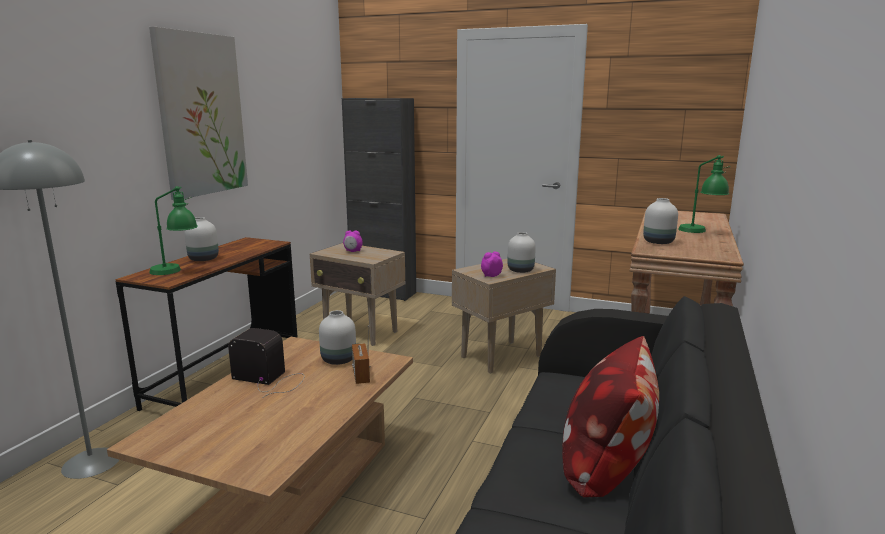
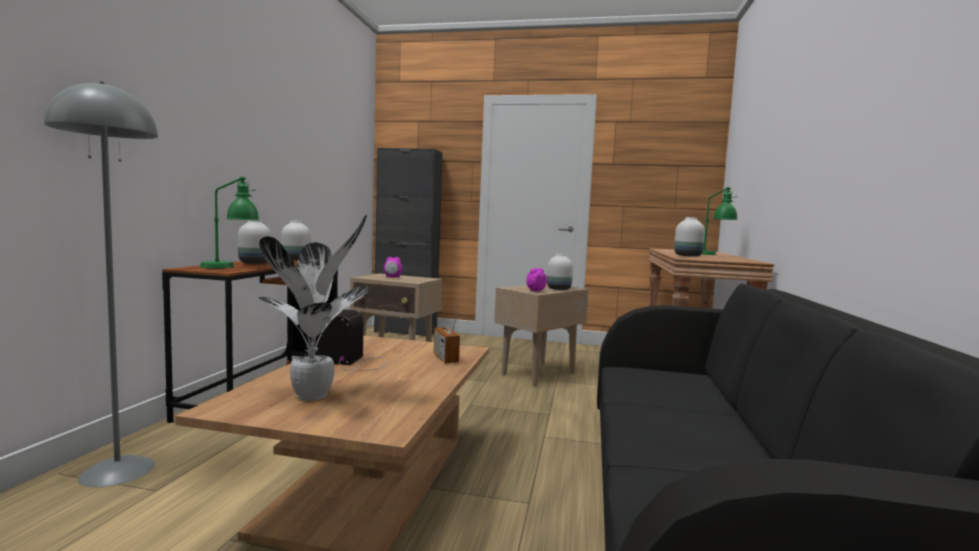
camera: 10 degrees left, 10 degrees down
(201, 115) = (259, 128): picture -> none
(223, 428) = (315, 396): none -> potted plant
(338, 359) = (414, 348): white vase -> white vase (295, 259)
(607, 465) = (719, 426): pillow -> none

